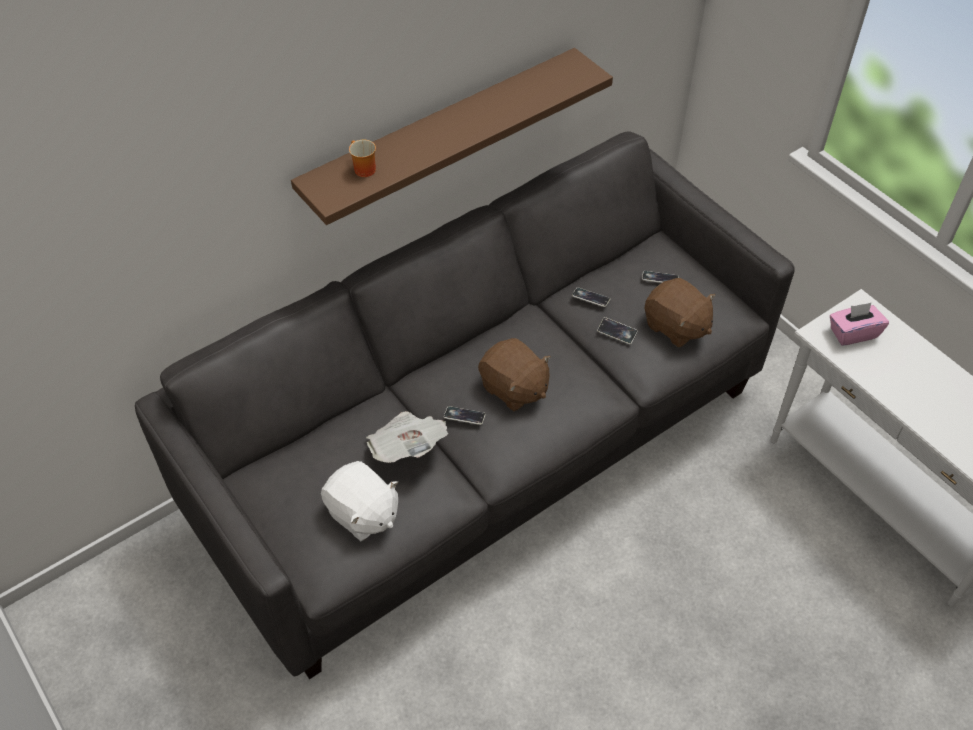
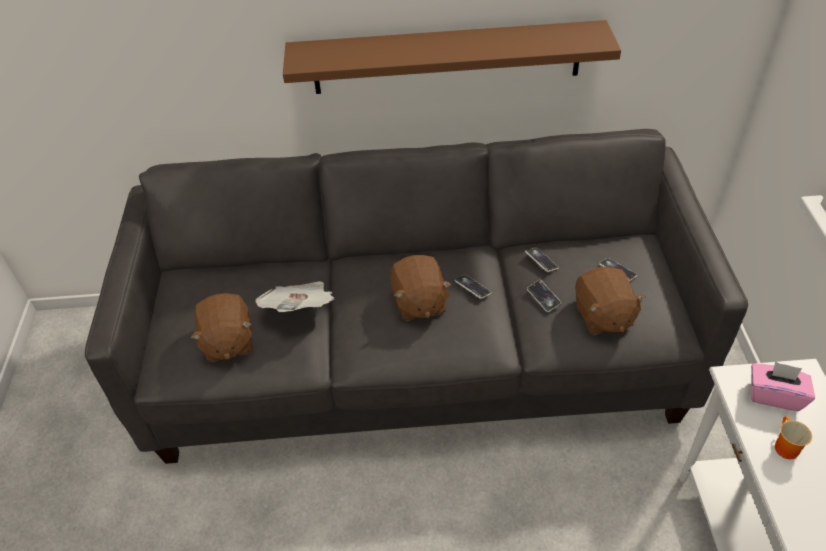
camera: 35 degrees right, 5 degrees down
(362, 169) = (343, 51): mug -> mug (783, 446)
(362, 514) = (227, 342): white plush toy -> brown plush toy
(464, 417) = (362, 306): phone -> phone (473, 288)

